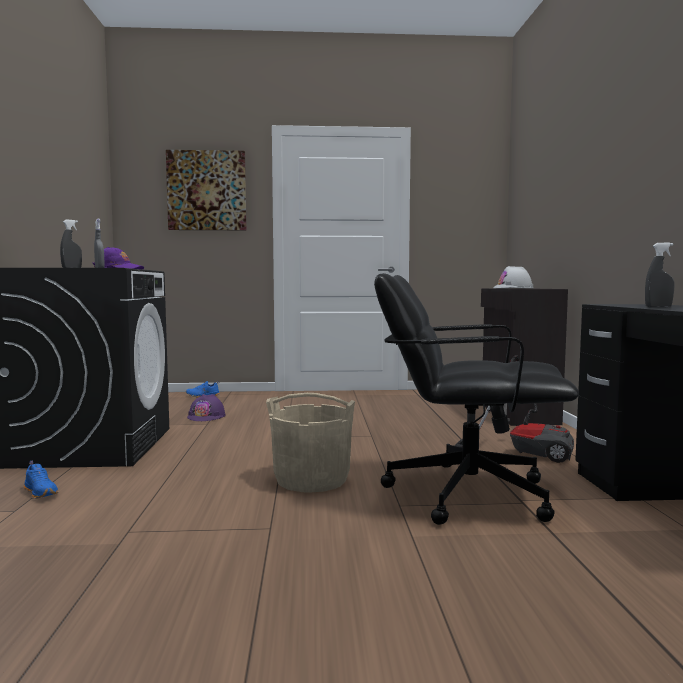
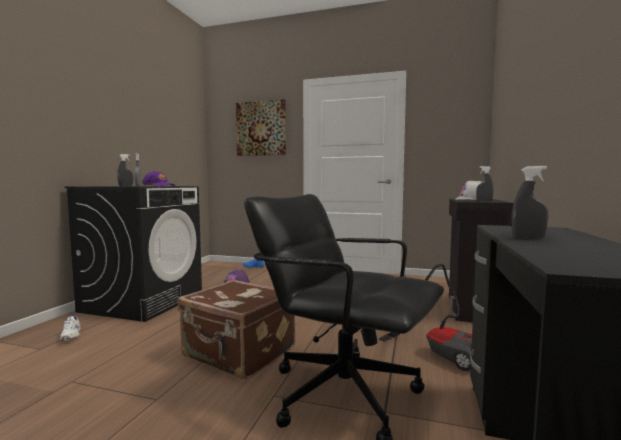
camera: 20 degrees right, 0 degrees up
(41, 492) = (72, 336): blue shoe -> white shoe
(311, 479) = (239, 354): beige bucket -> brown suitcase
(536, 288) = (484, 201): none -> grey spray bottle

